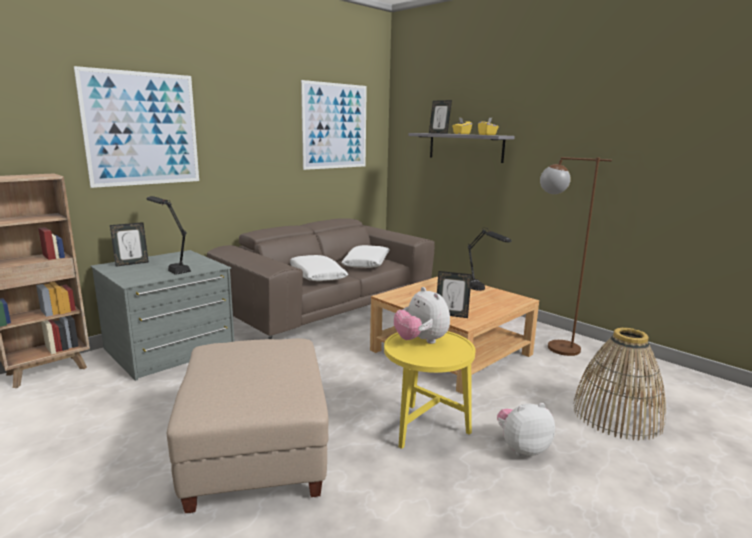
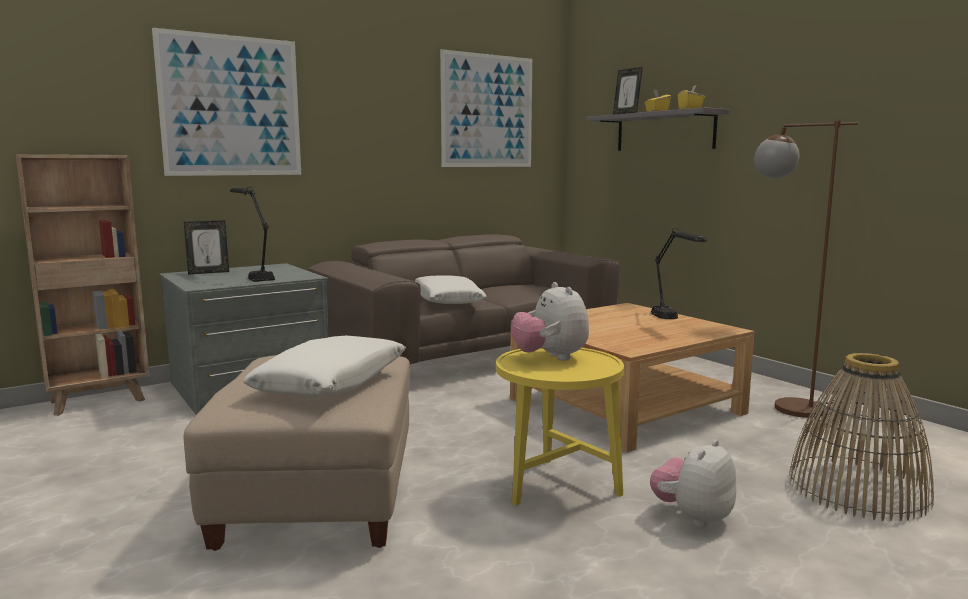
camera: 10 degrees right, 5 degrees down
(366, 263) = (521, 290): white pillow -> white pillow (331, 382)
(451, 315) = (615, 341): picture frame -> none
(522, 448) = (693, 517): plush toy -> plush toy turned 45 degrees counterclockwise

